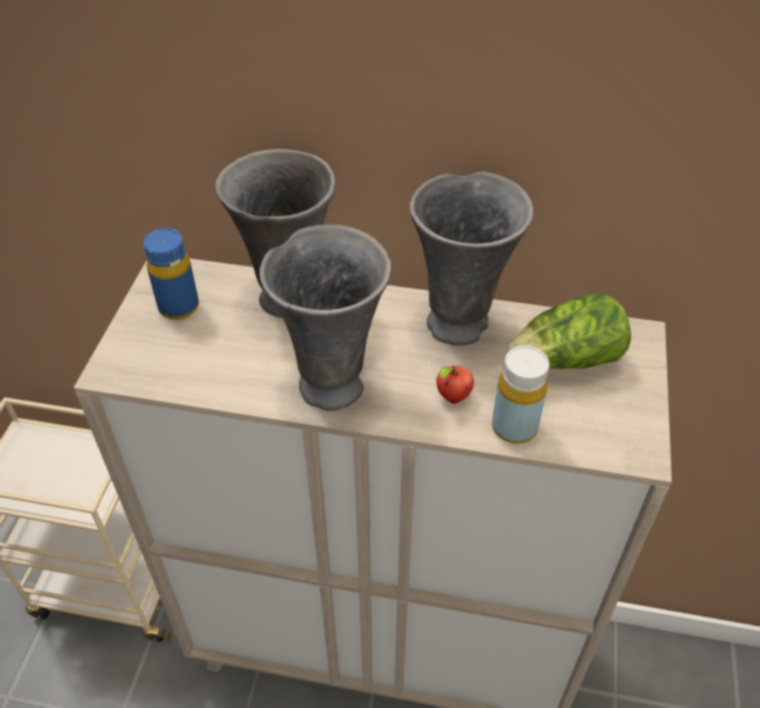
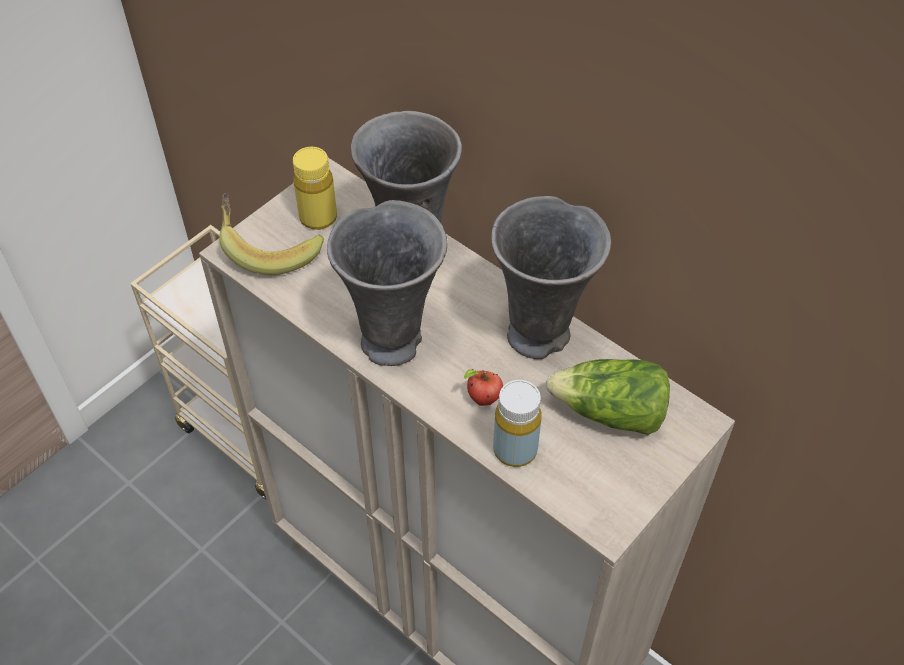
camera: 30 degrees right, 5 degrees up
(147, 352) = (269, 247): none -> banana
(179, 307) = (318, 217): blue bottle -> yellow bottle

